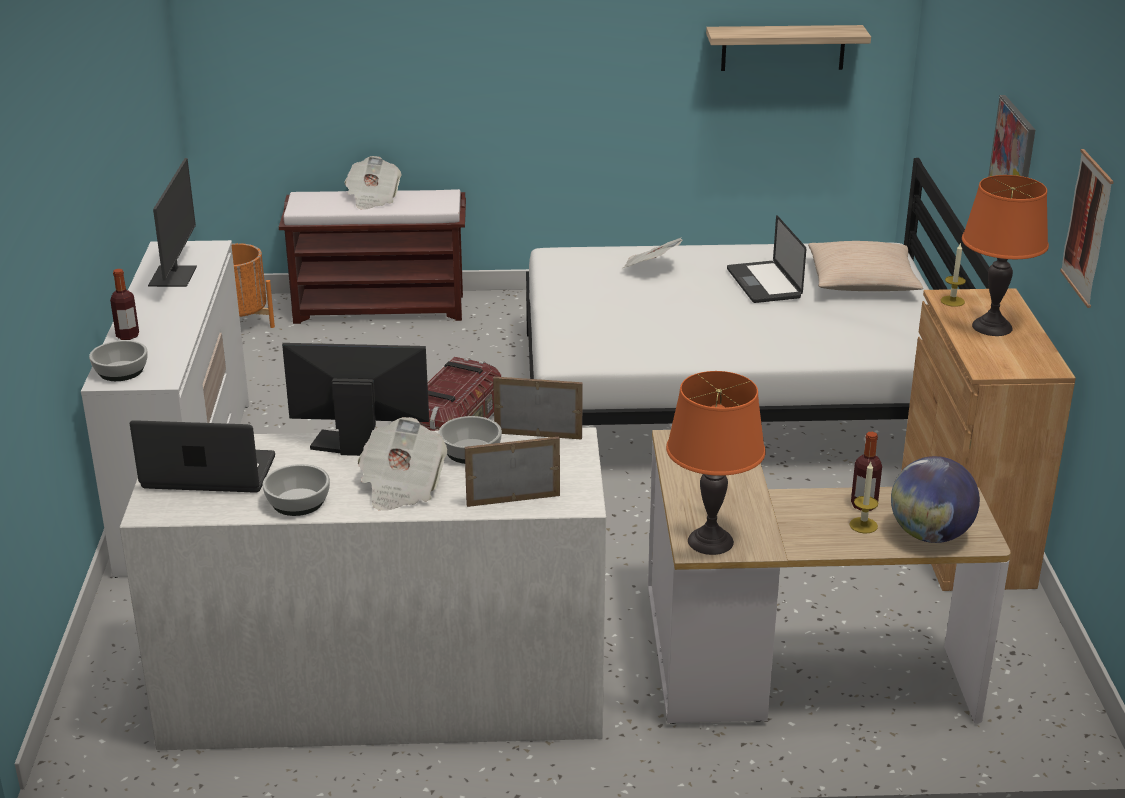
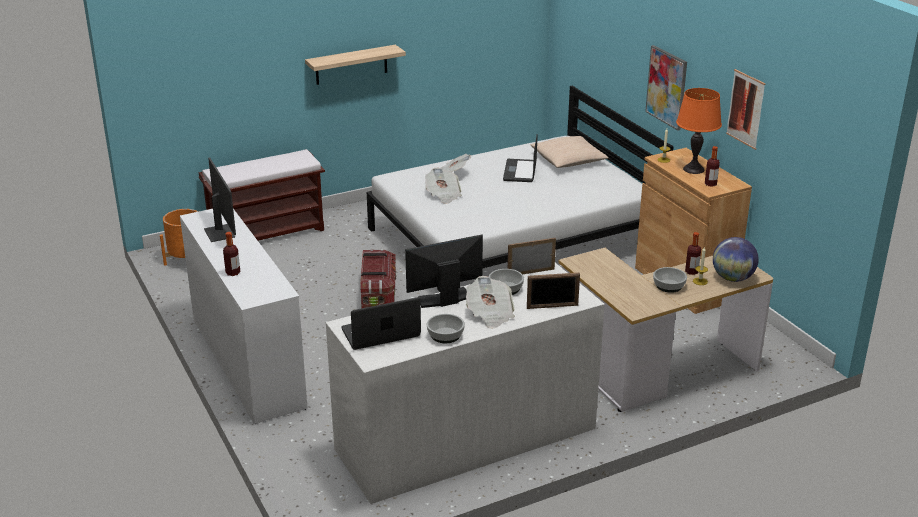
camera: 25 degrees left, 0 degrees up
(121, 370) = (253, 293): bowl -> bowl (668, 285)
(373, 198) = (259, 164): newspaper -> newspaper (443, 195)
(513, 499) = (552, 306): picture frame -> picture frame turned 150 degrees counterclockwise
(710, 541) = (639, 306): orange table lamp -> none
(763, 283) = (520, 171): laptop -> laptop turned 45 degrees clockwise
(783, 47) = (481, 33): shelf -> shelf (351, 65)
(998, 358) = (710, 184): none -> bottle

